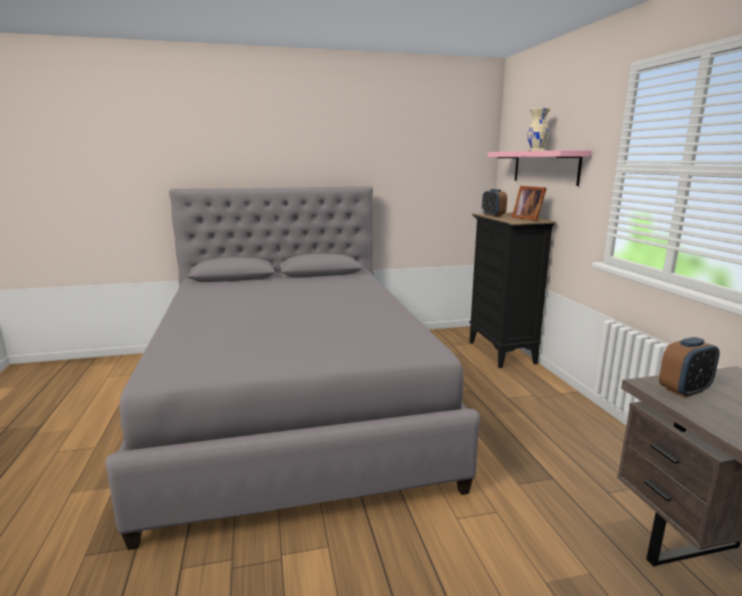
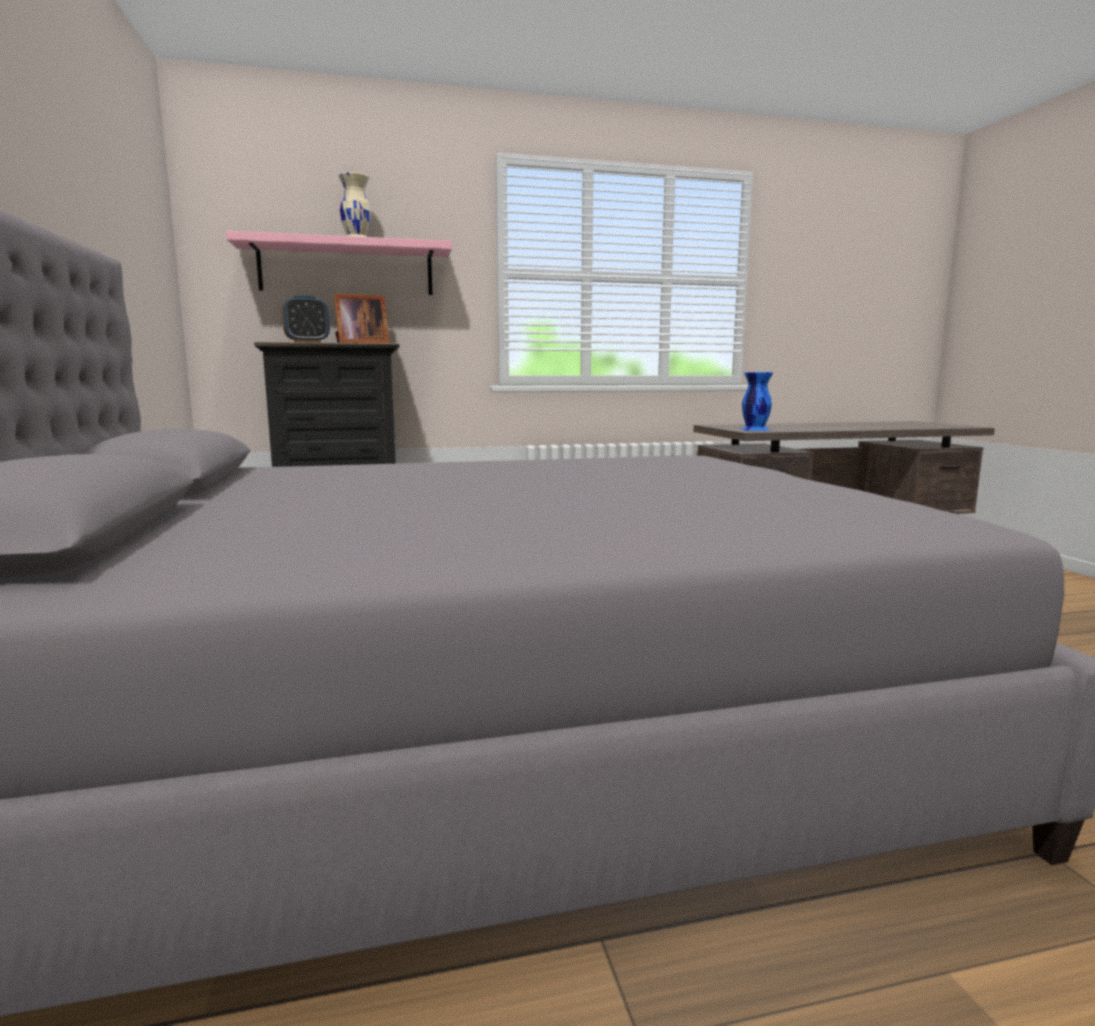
camera: 90 degrees left, 5 degrees down
(684, 390) = (754, 429): alarm clock -> blue vase

